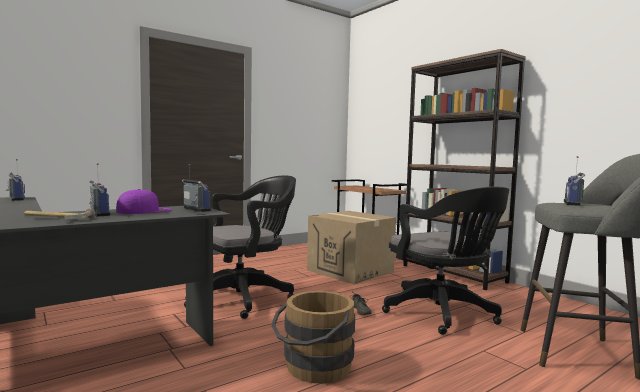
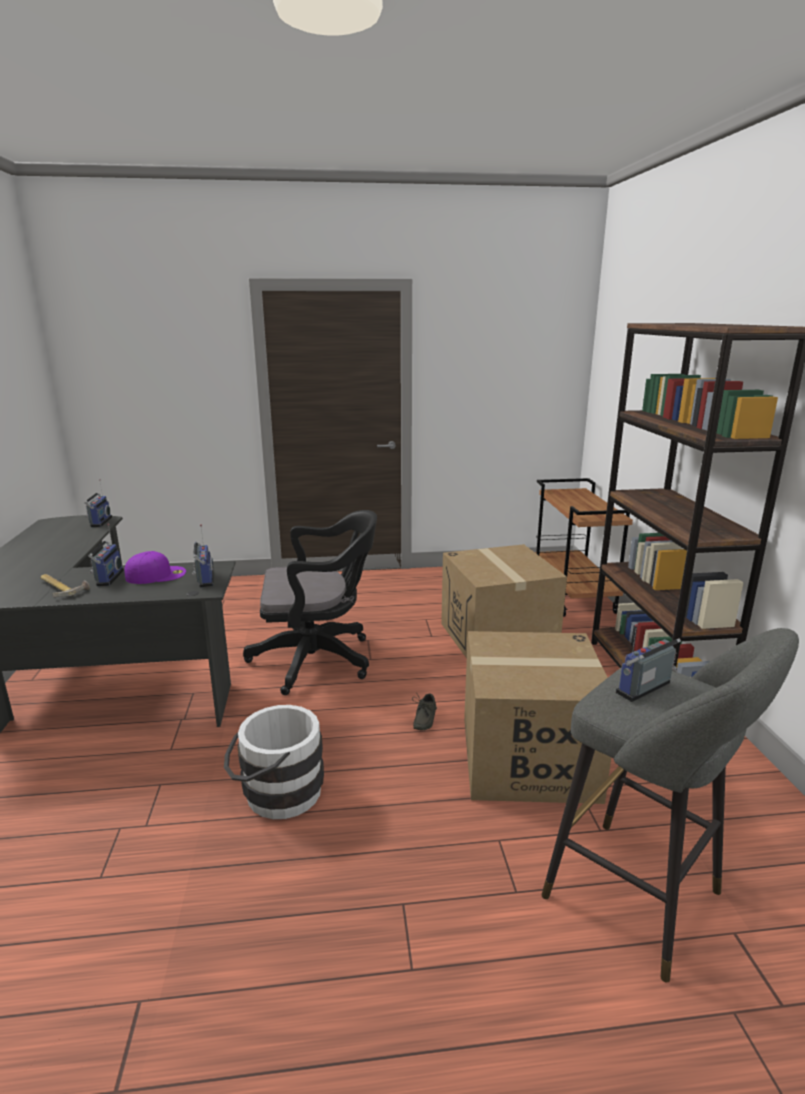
camera: 30 degrees right, 15 degrees up
(313, 368) = (276, 793): brown bucket -> white bucket
(443, 314) = (527, 758): black office chair -> cardboard box

